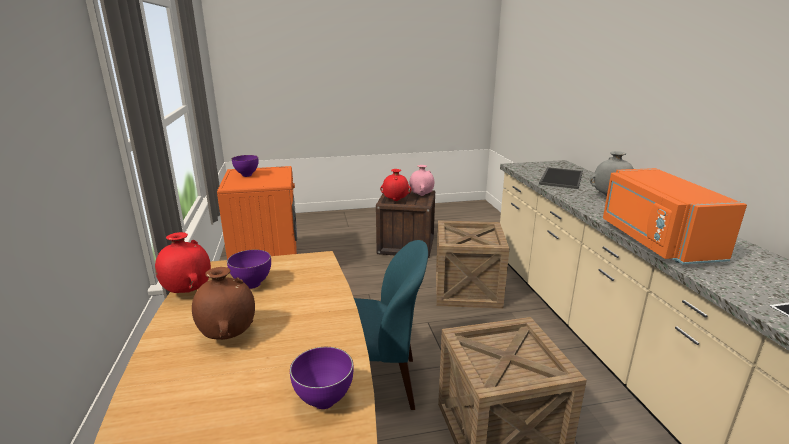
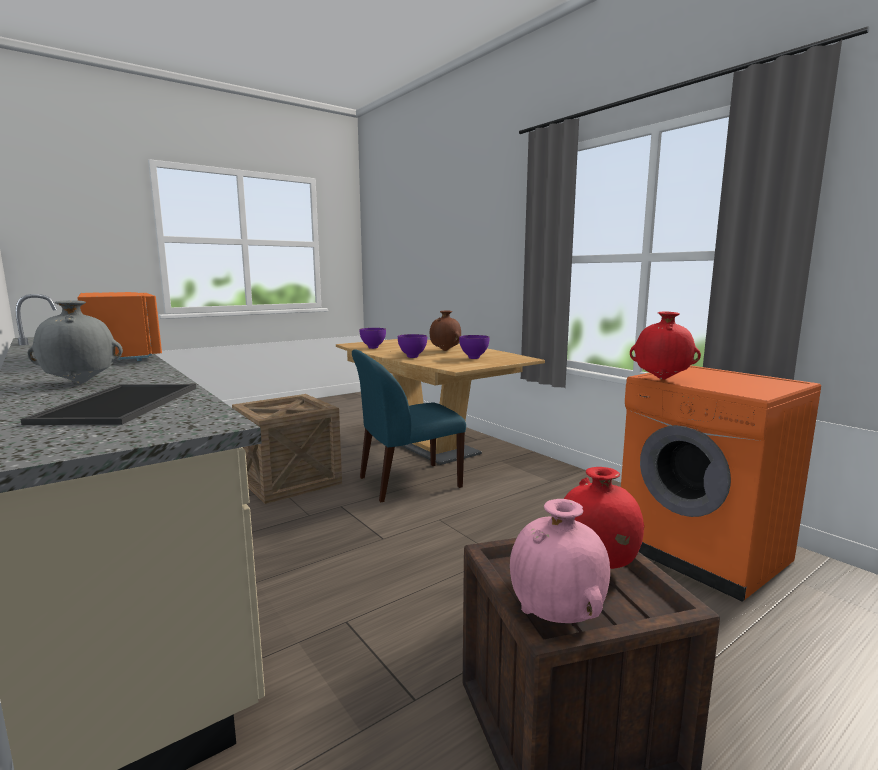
camera: 155 degrees right, 10 degrees down
(188, 291) = (505, 354): red vase -> red vase (662, 379)
(246, 176) = (743, 380): purple bowl -> purple bowl (413, 357)
(467, 290) = (337, 606): crate -> none

